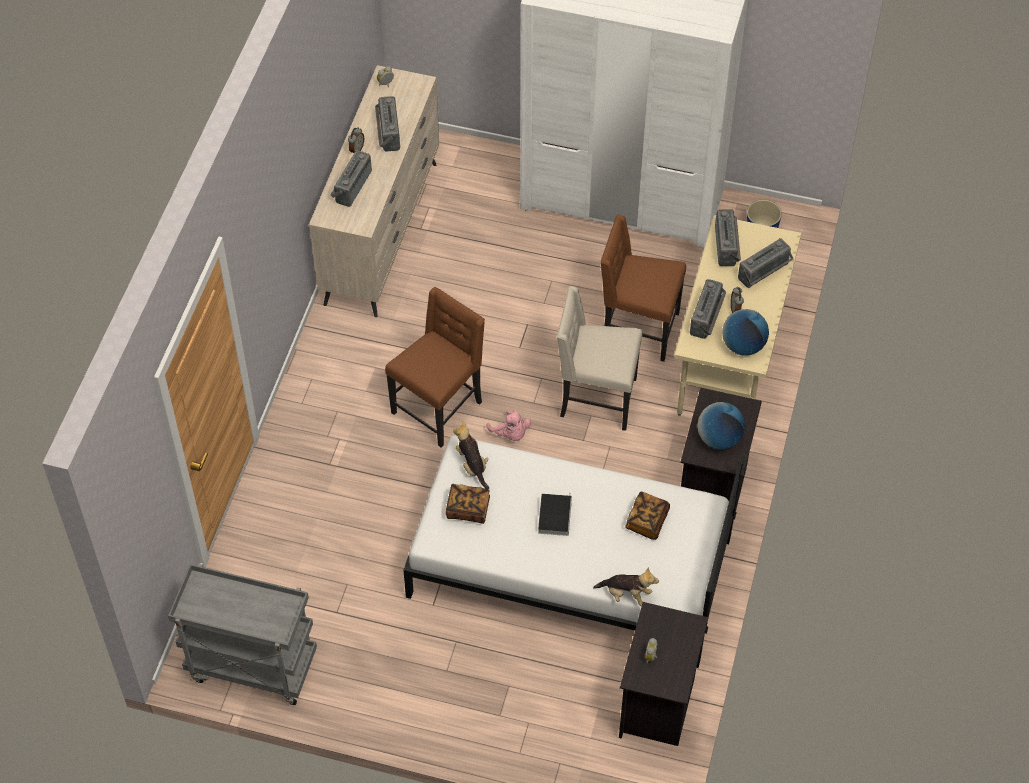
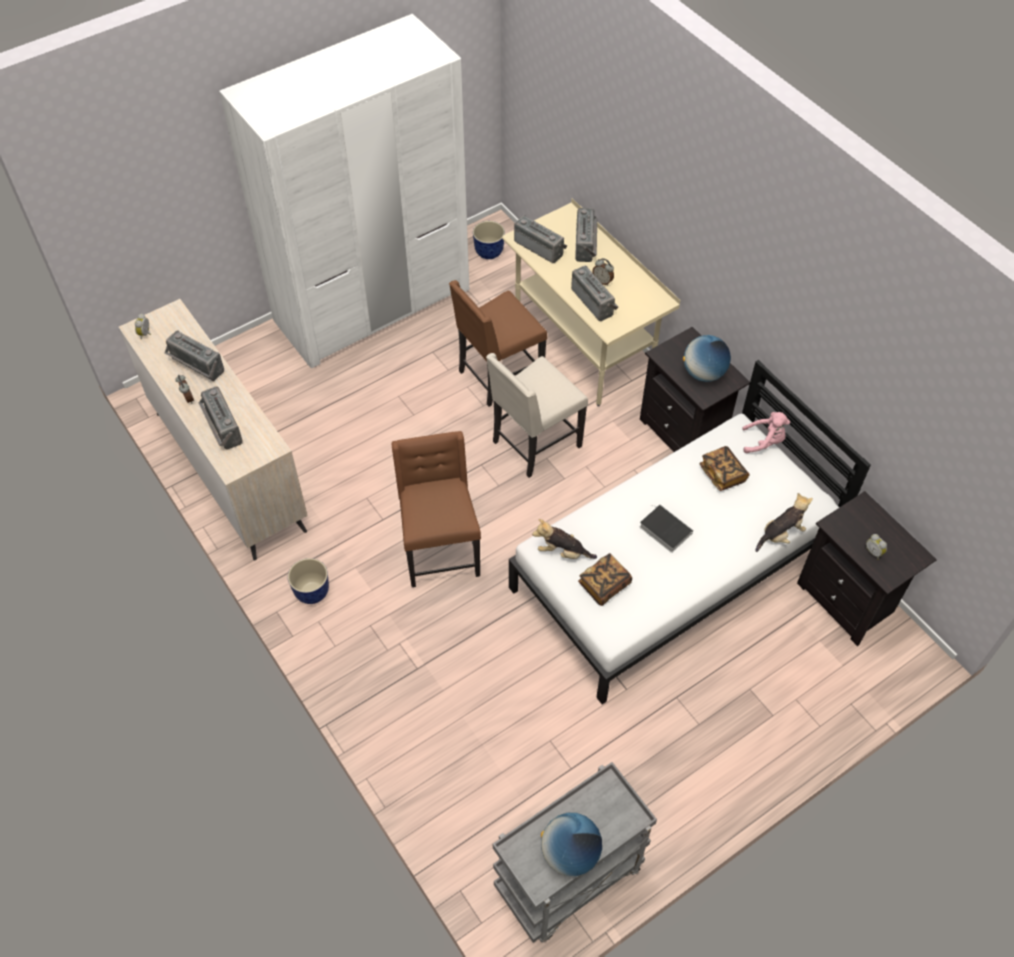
camera: 50 degrees left, 0 degrees up
(331, 357) = (312, 592): none -> planter
(510, 434) = (513, 520): pink plush toy -> pink plush toy (764, 442)
(743, 346) = (640, 299): globe -> globe (570, 853)

